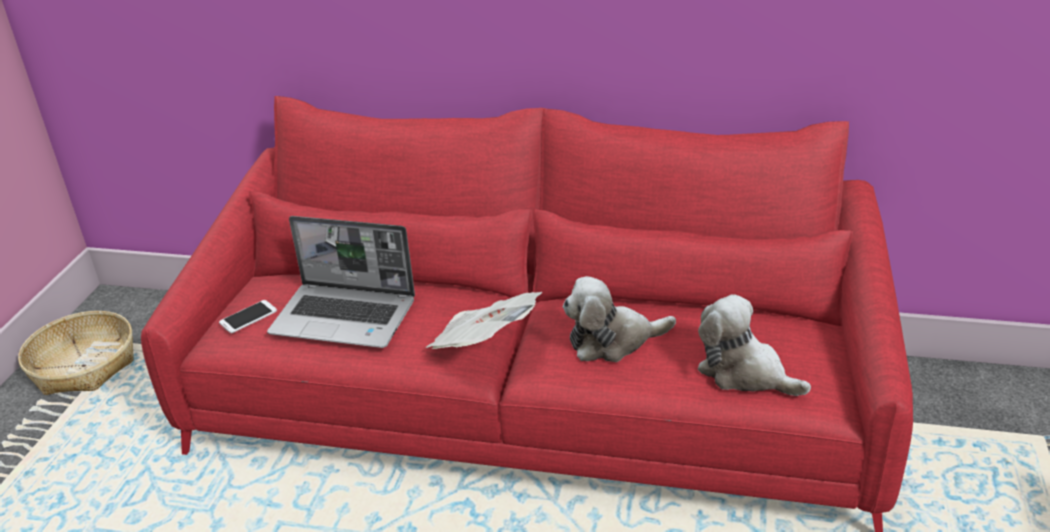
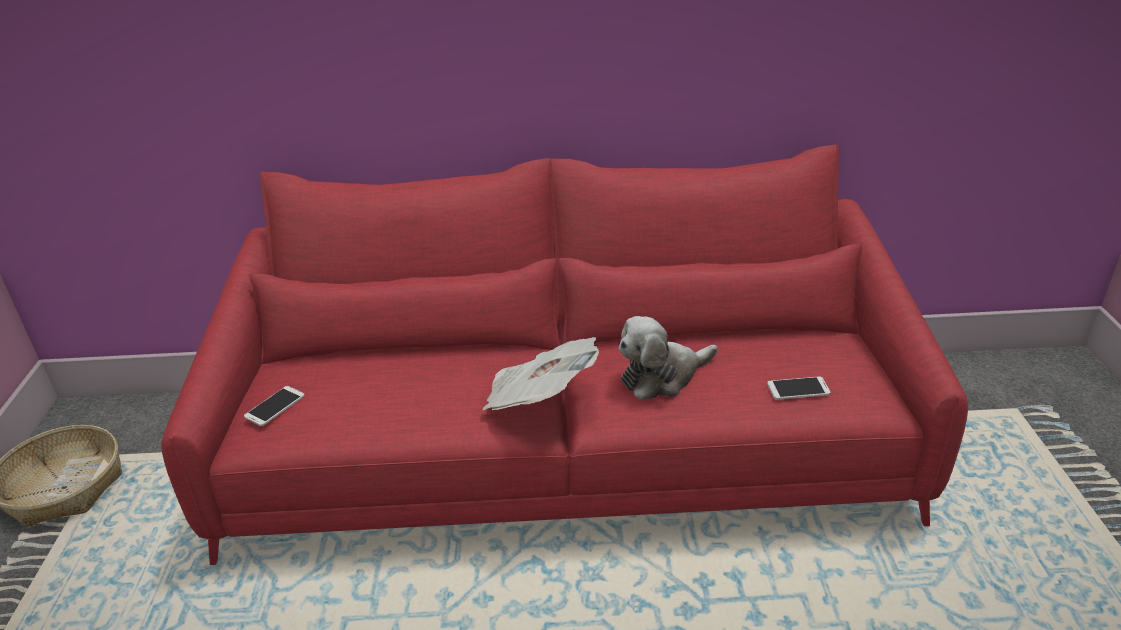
camera: 15 degrees left, 0 degrees up
(346, 317) = (383, 391): laptop -> none
(744, 373) = (798, 389): plush toy -> phone

